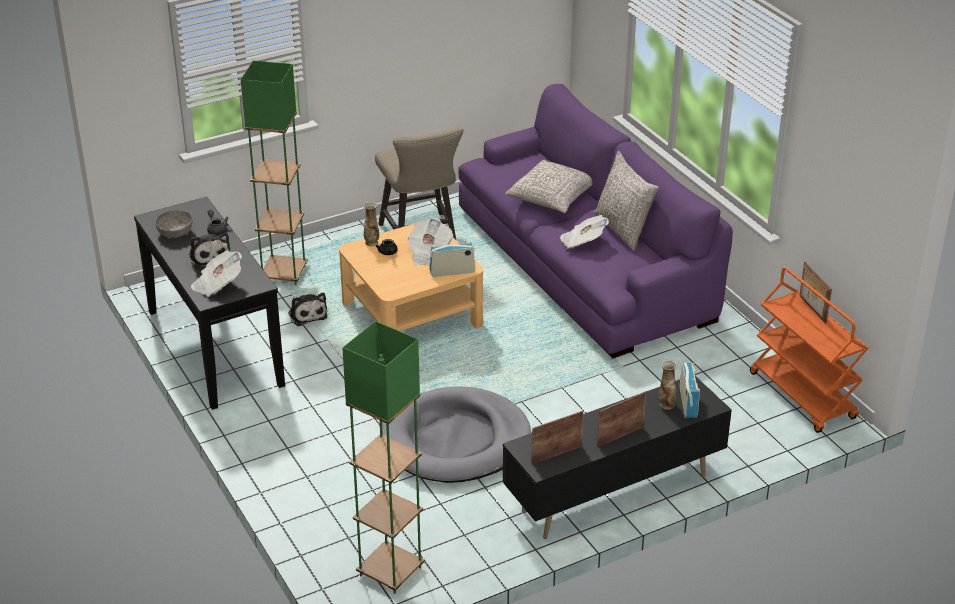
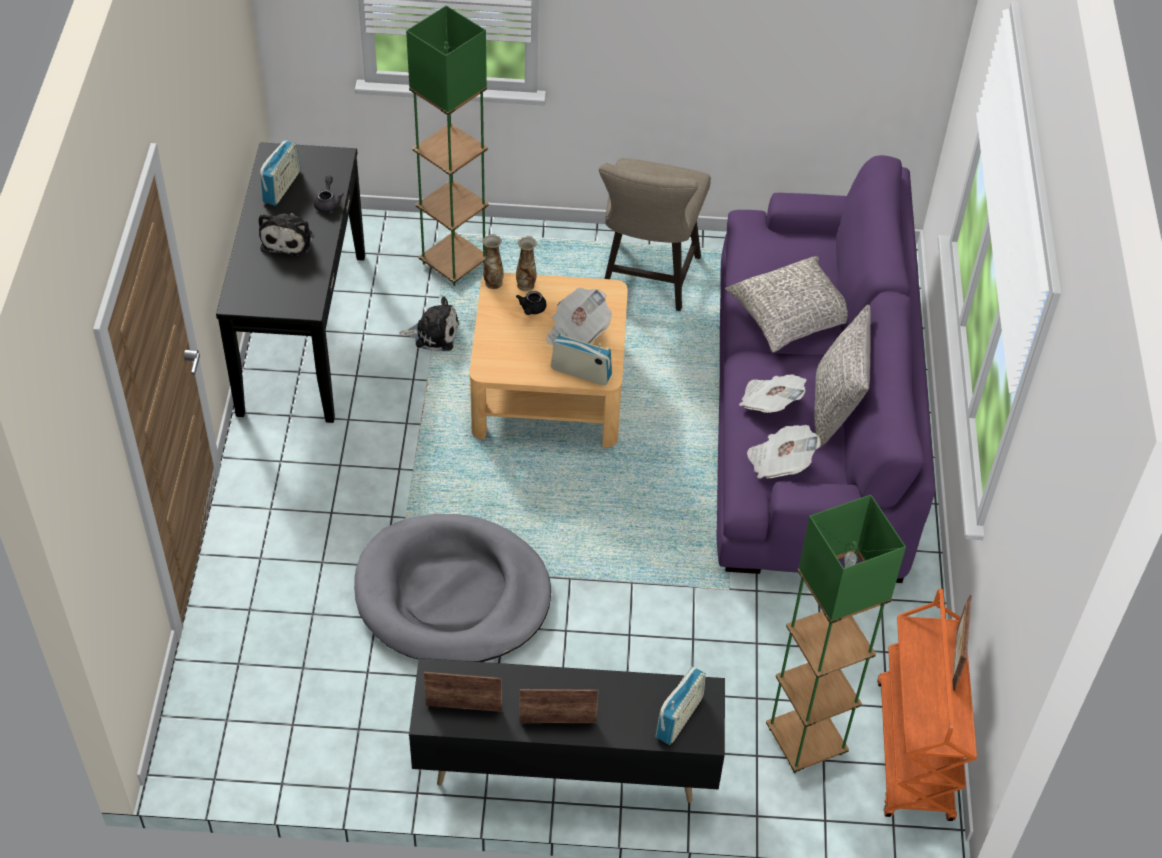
camera: 30 degrees right, 15 degrees up
(175, 232) = (281, 187): grey bowl -> radio
(217, 285) = (263, 285): newspaper -> newspaper (780, 463)
(307, 314) = (433, 333): plush toy -> plush toy turned 90 degrees counterclockwise
(390, 571) = (244, 733): green floor lamp -> green floor lamp (805, 741)
(666, 405) = (651, 705): vase -> vase (493, 282)

